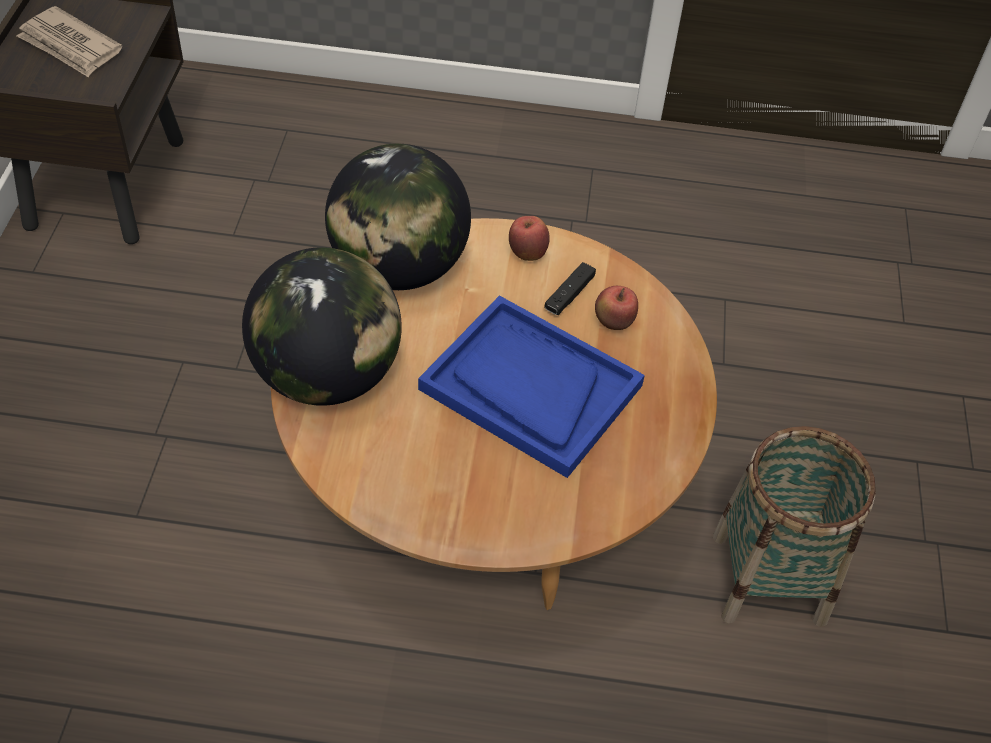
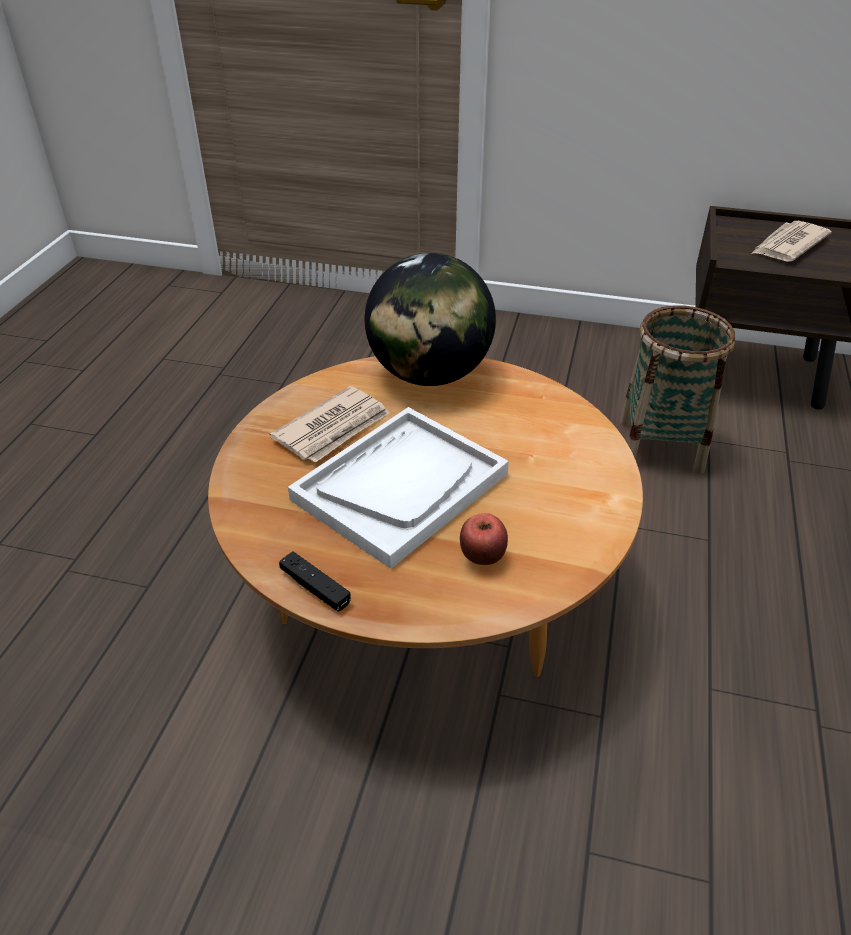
camera: 100 degrees right, 10 degrees down
(399, 268) = (557, 415): globe -> none
(441, 456) = (334, 428): none -> newspaper
(527, 253) = (586, 501): apple -> none
(530, 387) = (400, 486): blue tray -> white tray
(569, 295) = (524, 527): black game controller -> black game controller (315, 588)
(768, 578) = (265, 829): basket -> basket (660, 446)

